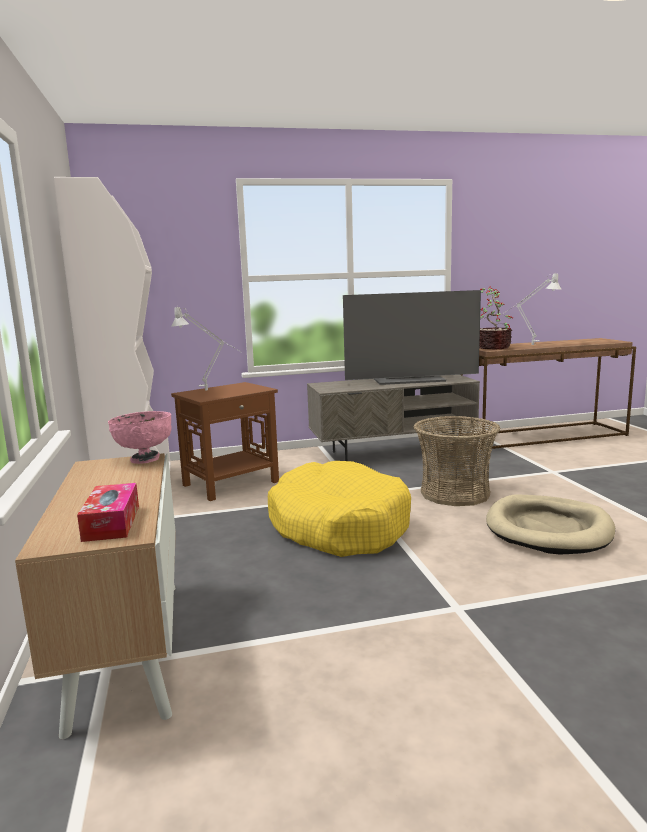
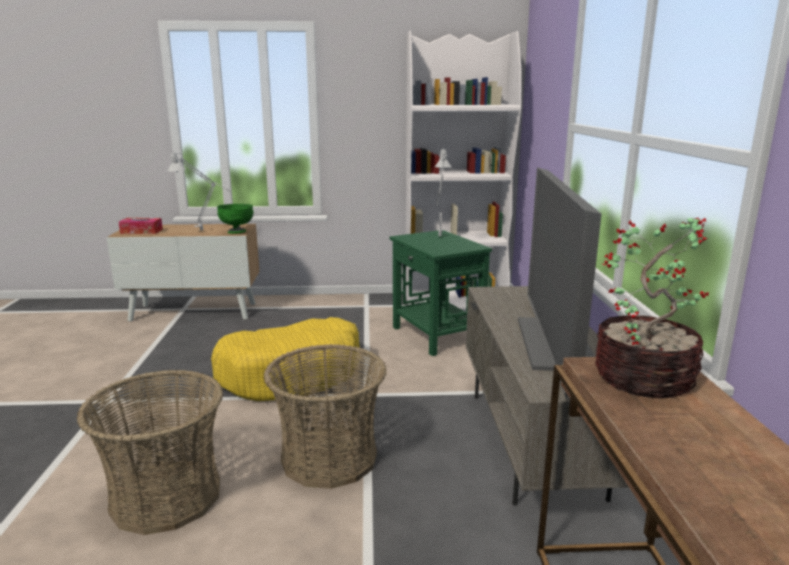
camera: 100 degrees right, 5 degrees up
(145, 459) = (237, 232): pink bowl -> green bowl
(231, 484) = (436, 335): brown side table -> green side table
(528, 346) = (681, 434): grey table lamp -> grey table lamp (205, 230)
(548, 529) = (166, 497): beige dog bed -> basket

